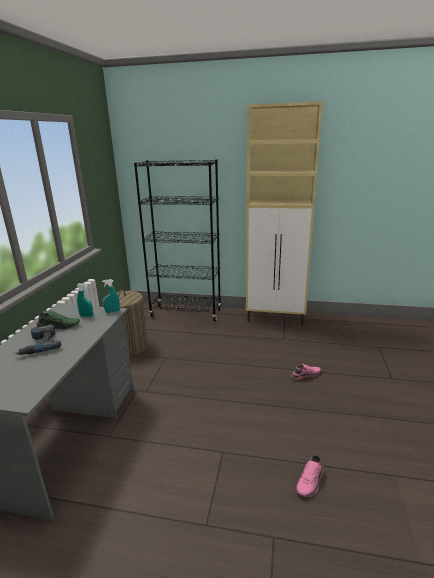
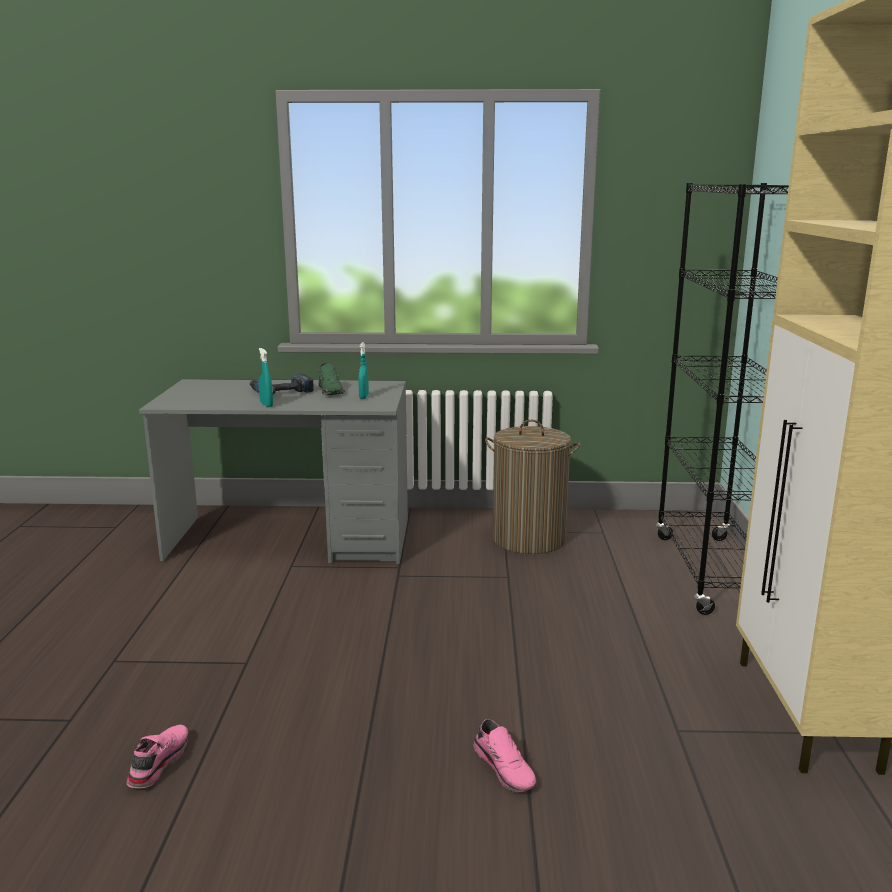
camera: 80 degrees right, 5 degrees down
(112, 311) = (380, 406): turquoise spray bottle -> turquoise spray bottle (266, 405)
(311, 481) = (157, 762): pink shoe -> pink shoe turned 75 degrees clockwise

